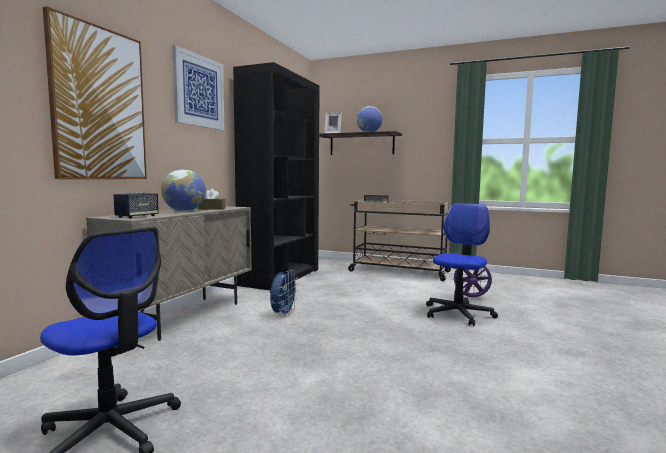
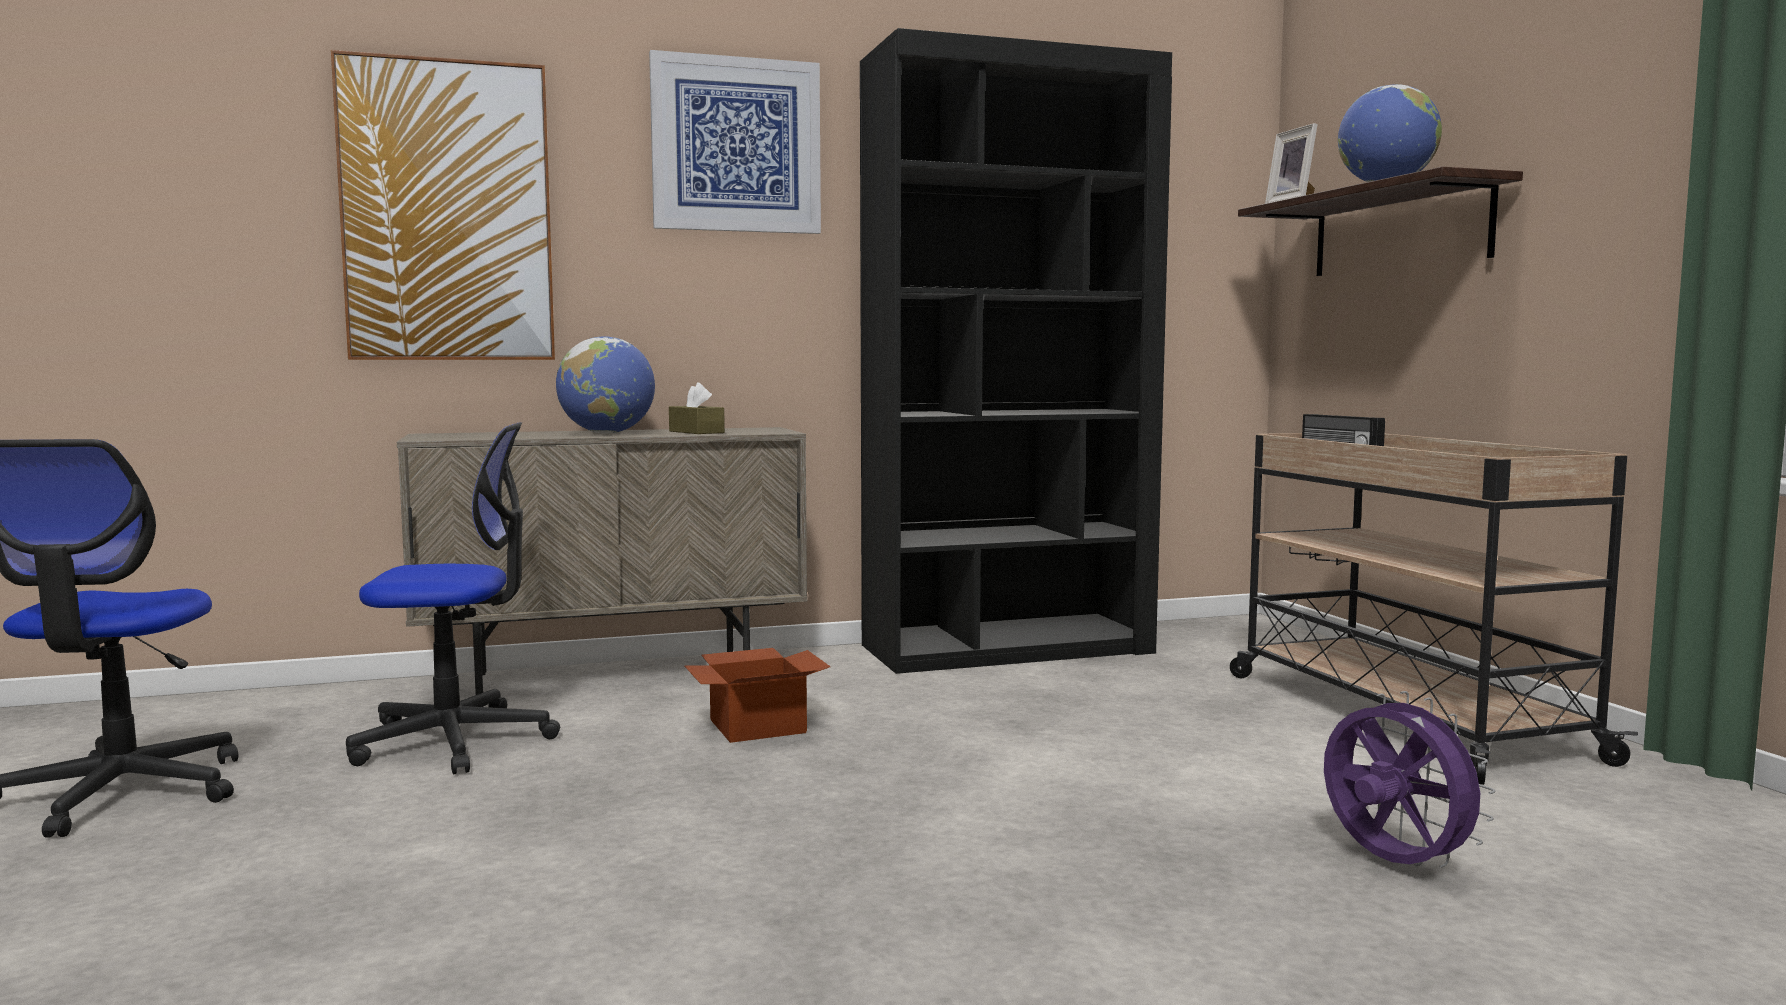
camera: 50 degrees right, 0 degrees up
(137, 216) = (458, 436): speaker -> none
(283, 314) = (758, 725): blue fan -> cardboard box
(458, 314) = (1167, 883): office chair -> office chair (454, 741)

